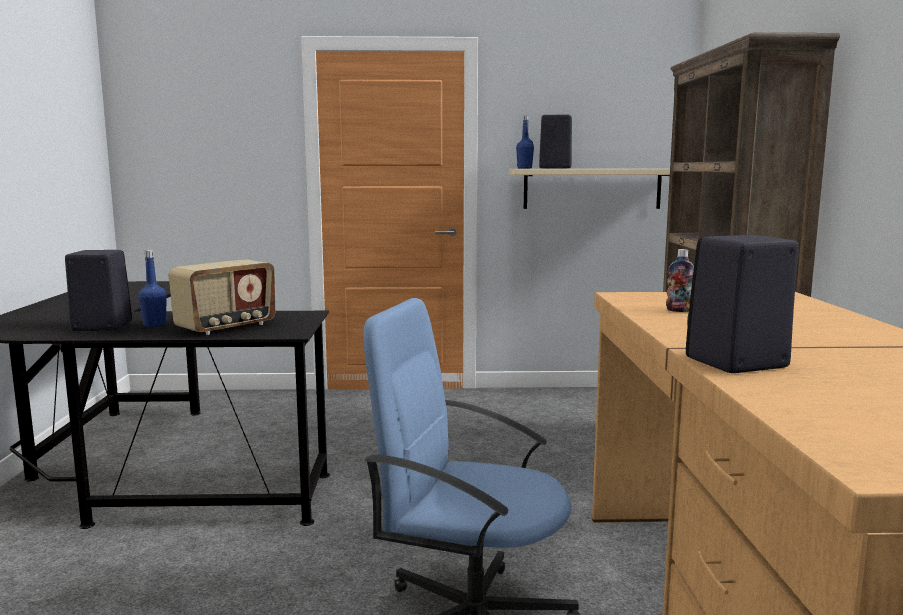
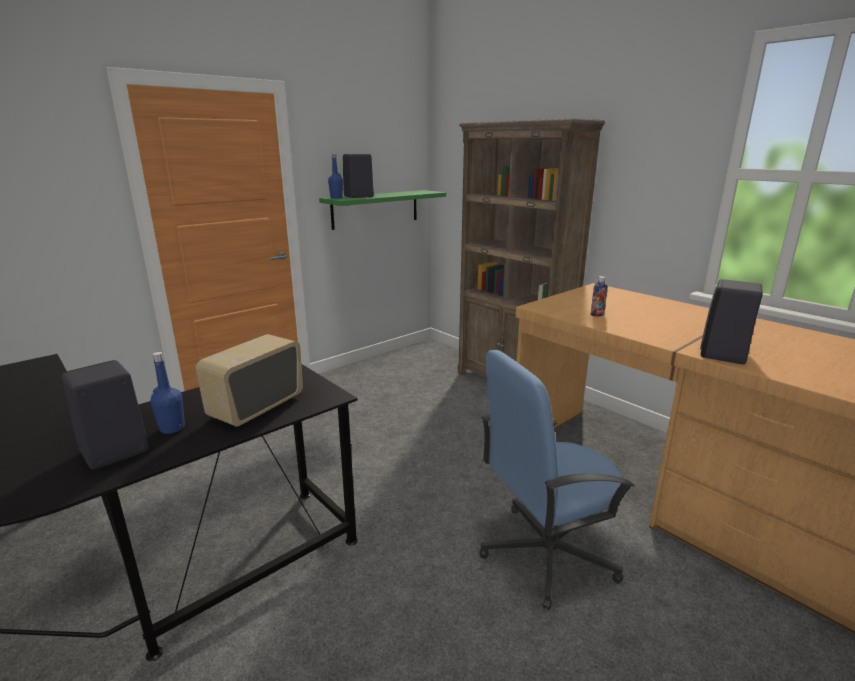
camera: 40 degrees left, 10 degrees up
(227, 327) = (256, 407): radio -> radio turned 150 degrees counterclockwise
(592, 188) = (375, 209): beige shelf -> green shelf

